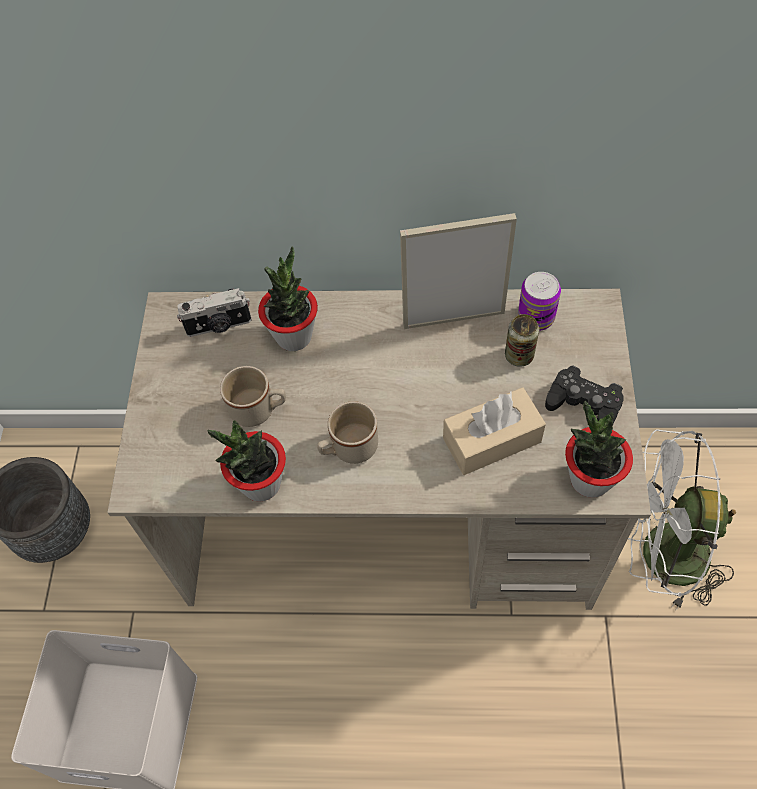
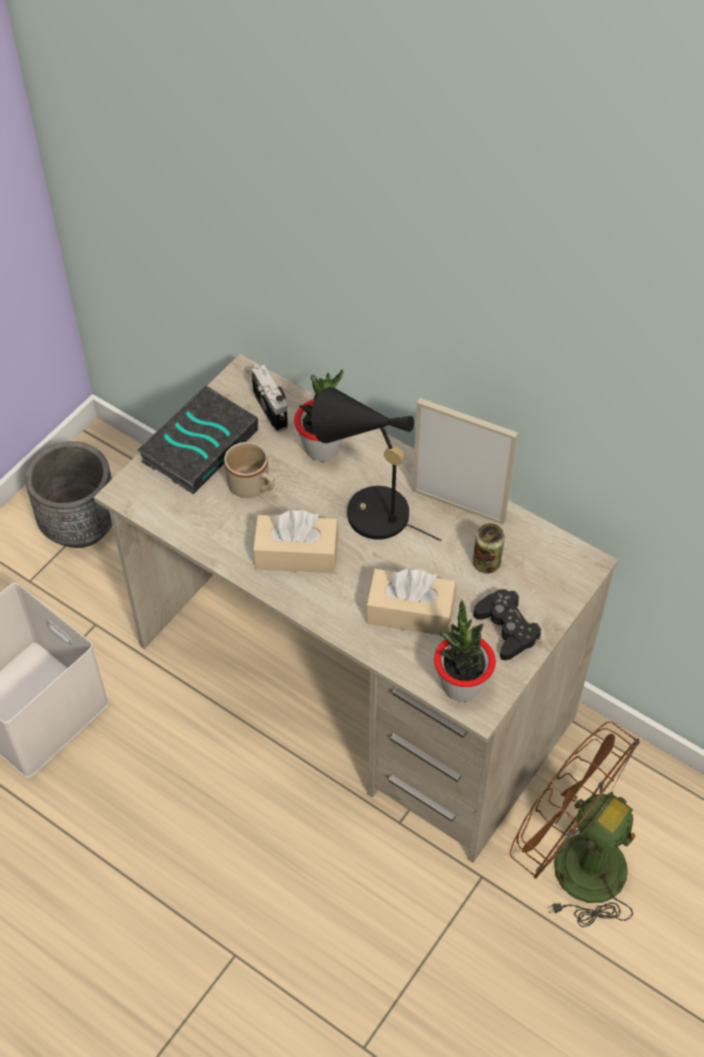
camera: 30 degrees right, 5 degrees down
(174, 398) = (199, 444): none -> book
(219, 326) = (272, 408): camera -> camera turned 135 degrees counterclockwise
(261, 484) = (213, 541): potted plant -> none
(348, 449) = (296, 554): beige mug -> beige tissue box
(381, 370) = (367, 512): none -> black table lamp
(536, 317) = (526, 542): can -> none
(659, 557) = (572, 861): white fan -> brown fan

